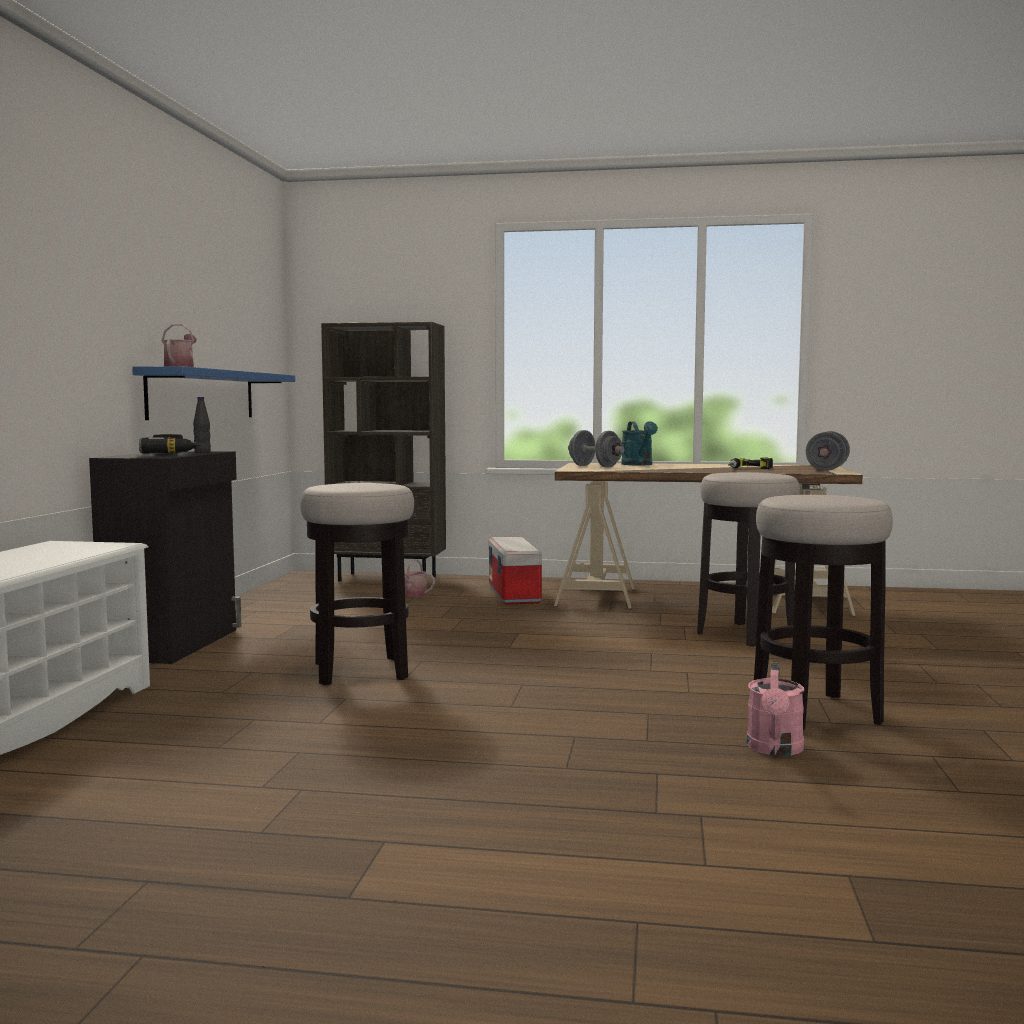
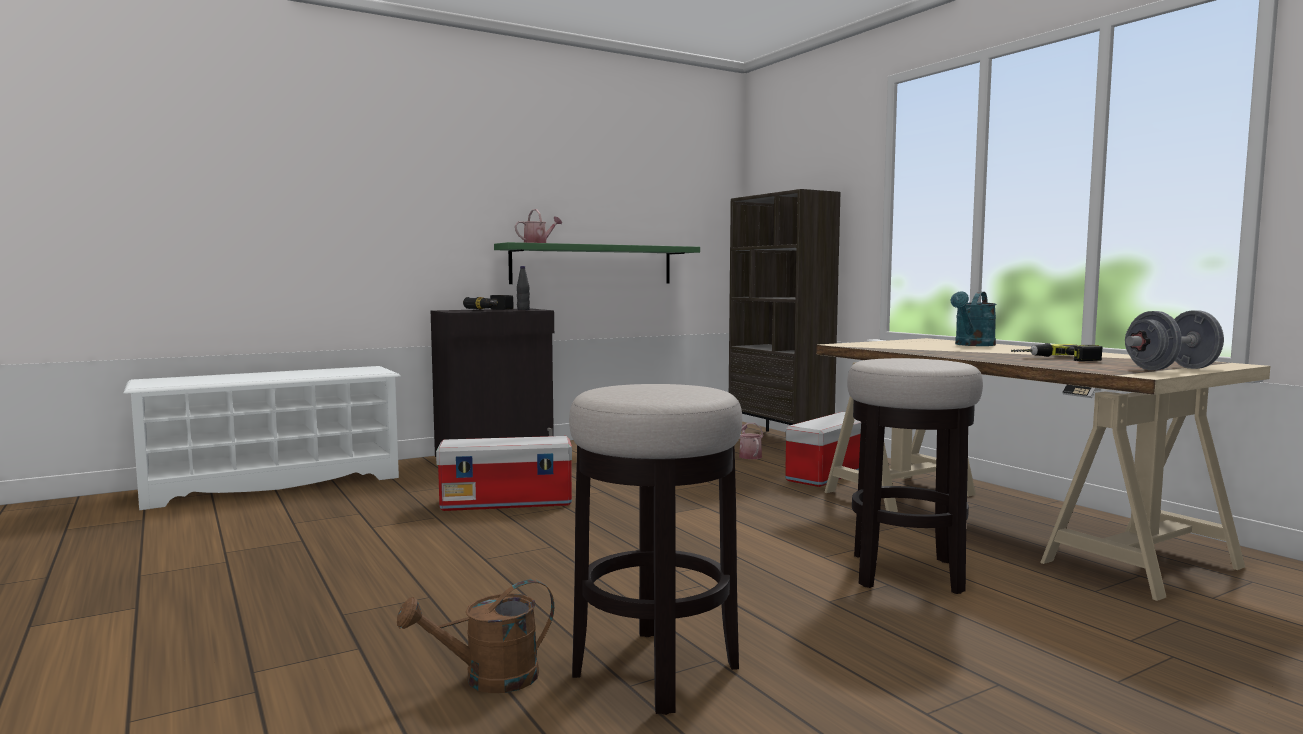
camera: 50 degrees right, 0 degrees up
(202, 395) = (593, 264): blue shelf -> green shelf
(360, 671) = (508, 502): stool -> storage box
(595, 466) = (903, 343): grey dumbbell -> none
(775, 749) = (488, 679): pink watering can -> brown watering can

